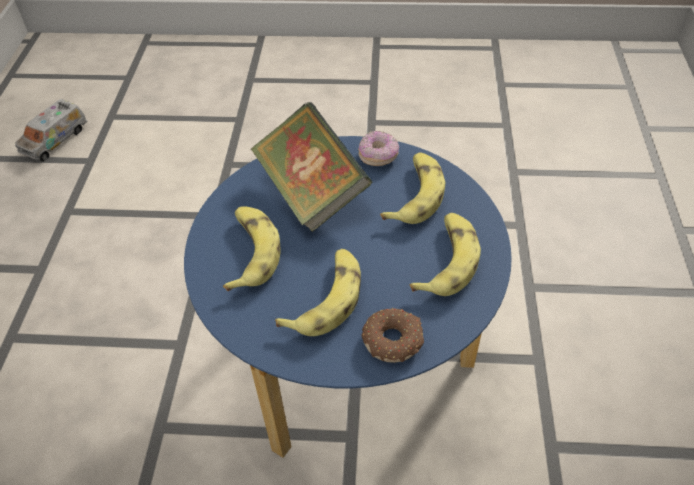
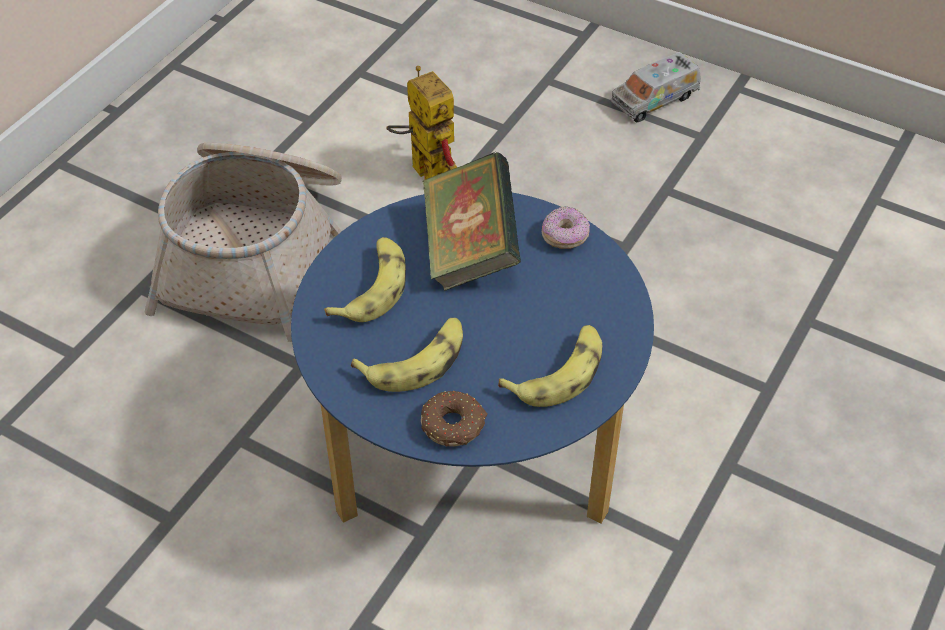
camera: 25 degrees right, 0 degrees up
(55, 140) = (284, 80): toy truck -> toy truck (654, 99)
(97, 272) = (256, 253): none -> basket
(197, 165) = (424, 169): none -> toy robot
(415, 195) = (574, 293): banana -> none

